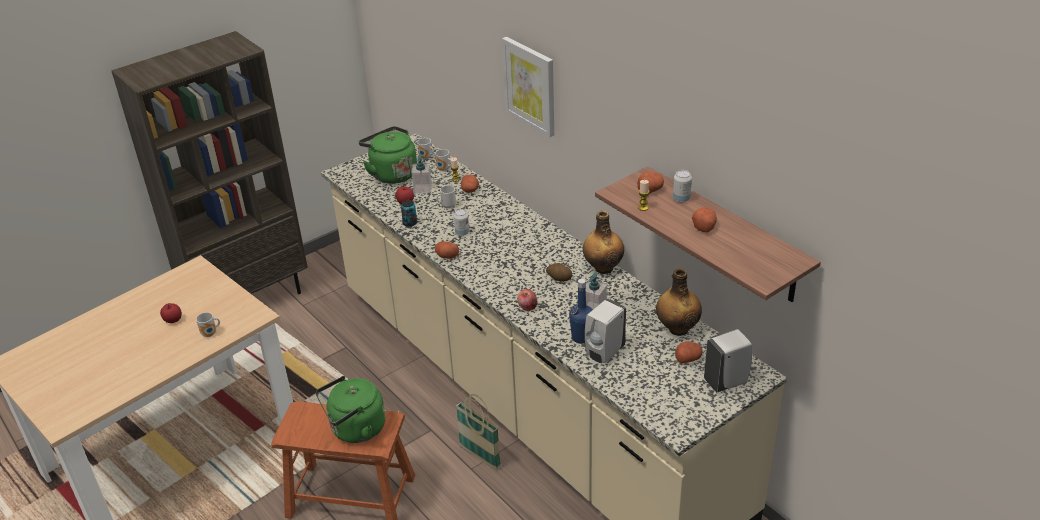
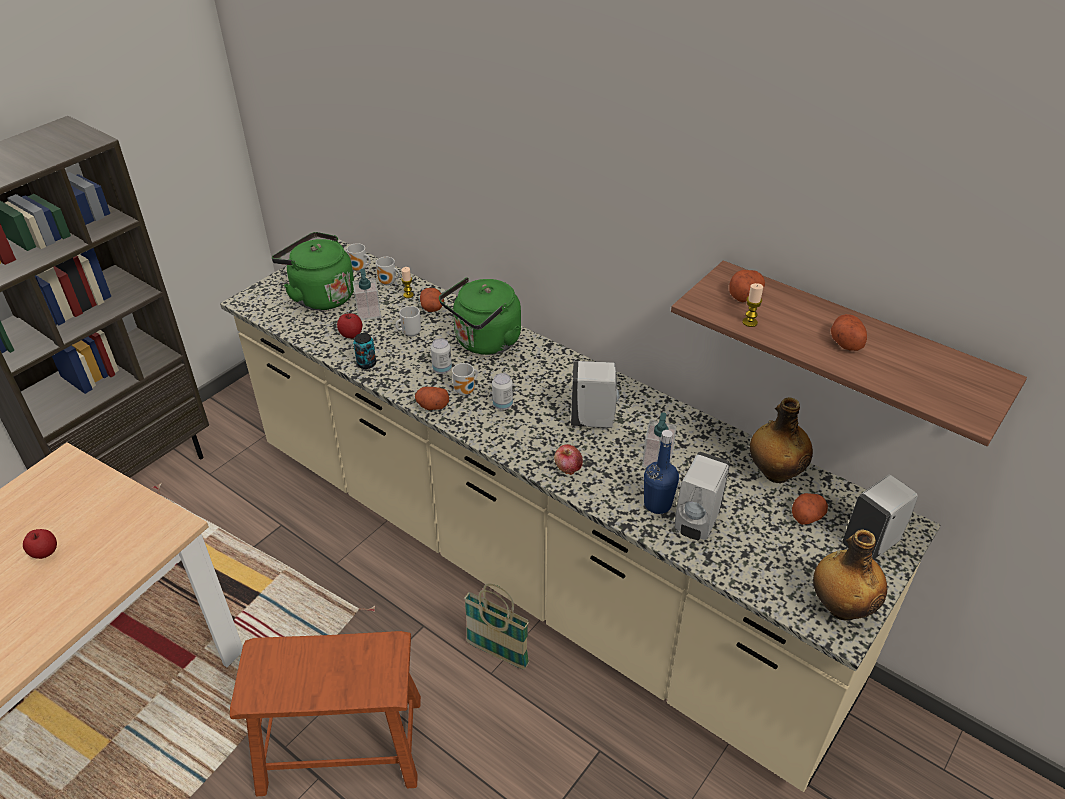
camera: 15 degrees left, 5 degrees up
(210, 334) = (108, 567): mug -> mug (466, 391)
(355, 429) = (348, 670): green kettle -> green kettle (484, 342)
(530, 86) = (522, 161): picture -> none
(559, 278) = (594, 420): potato -> white soap dispenser
(603, 267) = (645, 397): bottle -> bottle (841, 607)
(681, 199) = (793, 304): can -> can (502, 405)

